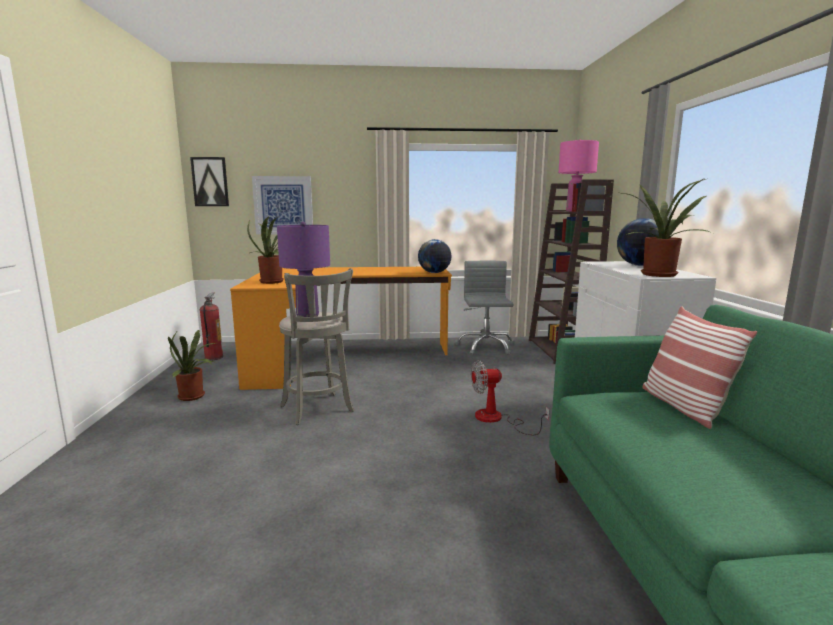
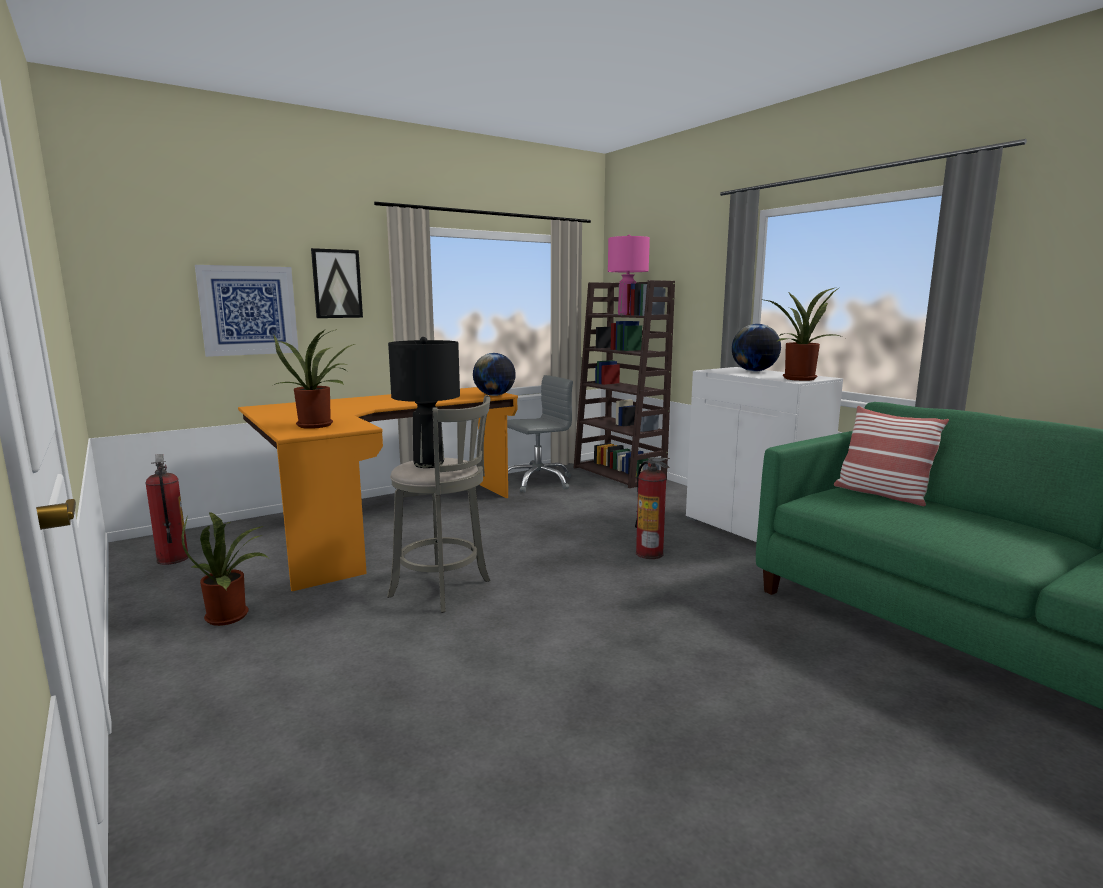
camera: 30 degrees left, 0 degrees up
(210, 182) = (117, 272): picture -> picture (337, 284)
(307, 316) = (428, 464): purple table lamp -> black table lamp
(485, 347) = (538, 482): grey office chair -> grey office chair turned 90 degrees clockwise
(497, 419) = (650, 553): fan -> fire extinguisher

